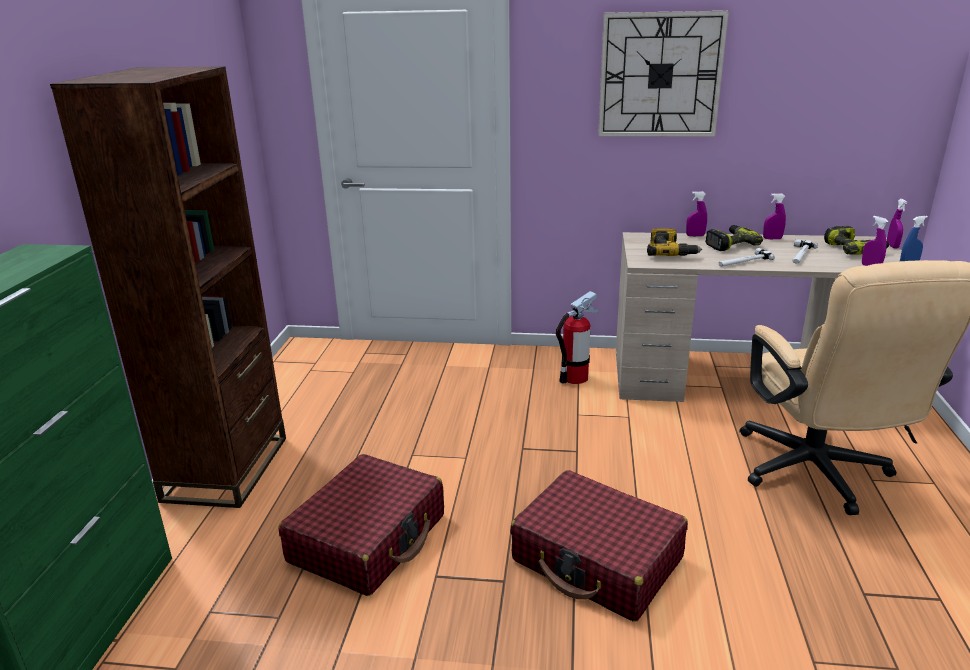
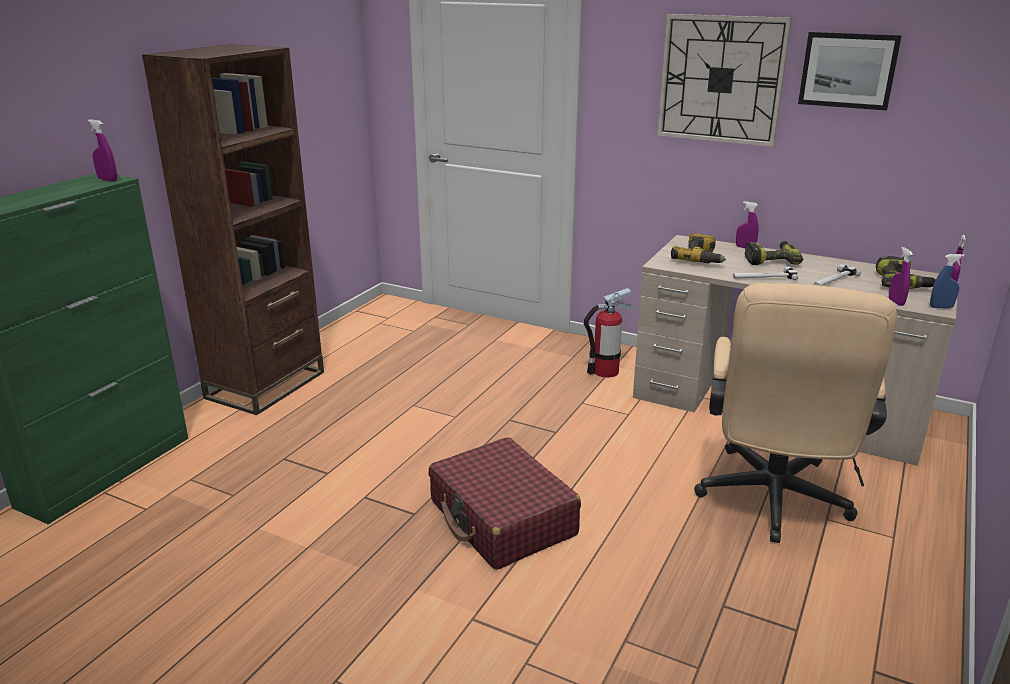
camera: 20 degrees right, 0 degrees up
(368, 538) = (334, 458): red suitcase -> none
(772, 238) = (824, 261): purple spray bottle -> purple spray bottle (107, 180)
(782, 58) = (848, 70): none -> picture

